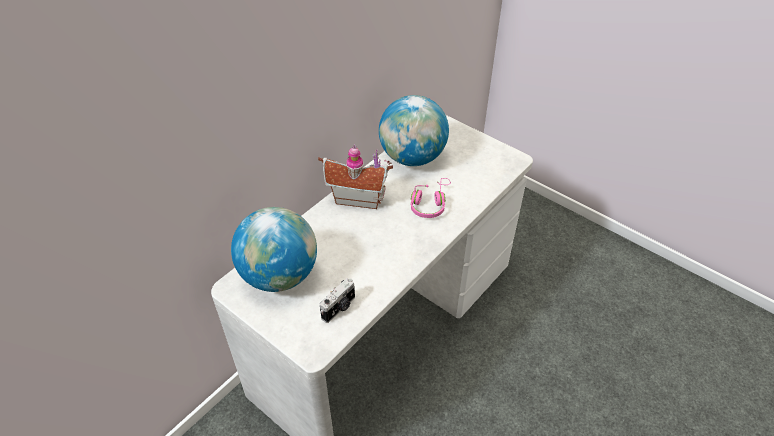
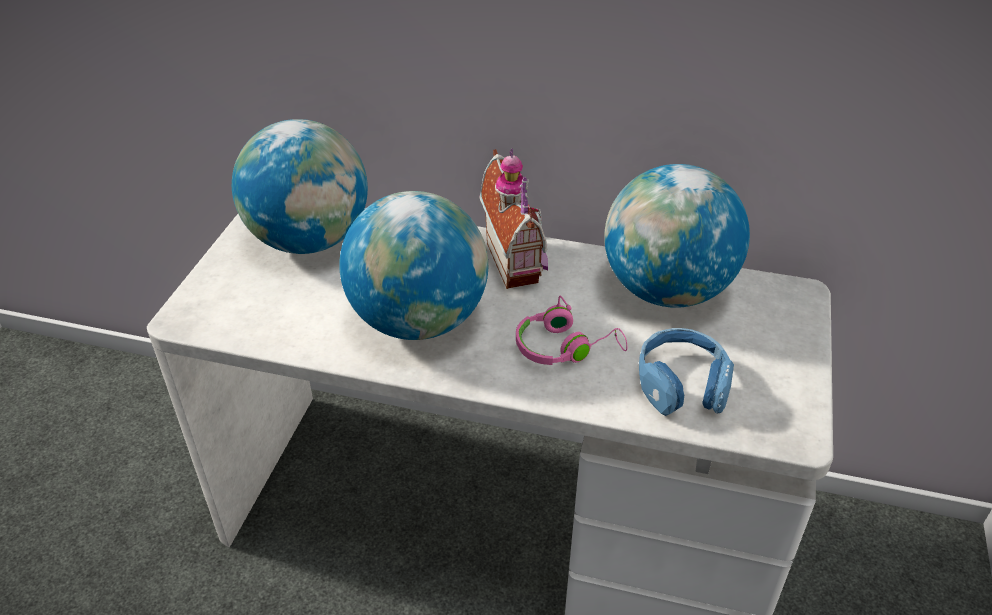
camera: 65 degrees right, 5 degrees down
(339, 308) = (273, 317): camera -> none
(380, 249) = (418, 320): none -> globe
(472, 177) = (681, 384): none -> blue headphones

